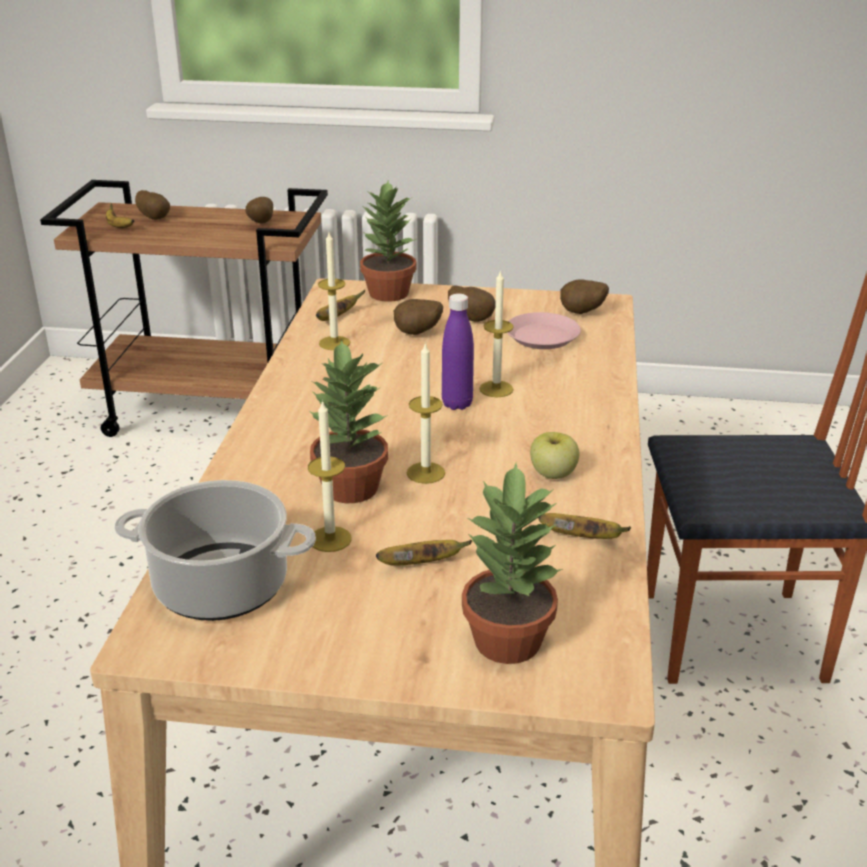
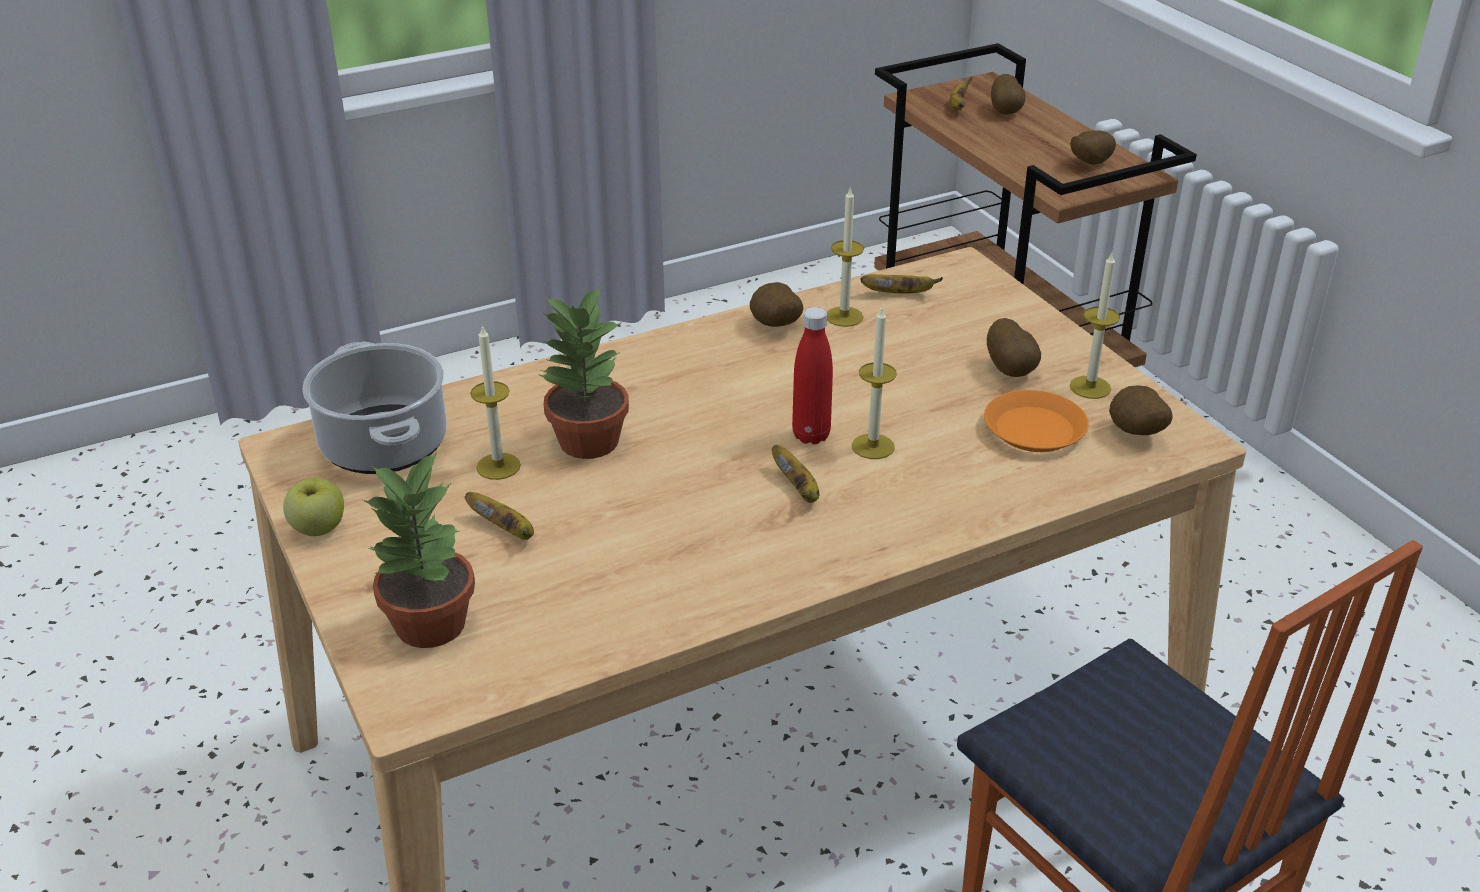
camera: 55 degrees right, 5 degrees up
(388, 294) = (995, 298): potted plant -> none
(417, 334) = (929, 352): potato -> potato (774, 327)
(425, 473) = (658, 470): candle -> candle (1090, 387)
(457, 404) = (811, 435): purple bottle -> red bottle
(542, 336) = (1035, 429): pink plate -> orange plate
(553, 474) = (739, 547): apple -> apple (318, 528)
(583, 538) = (639, 609): banana -> banana (798, 489)

